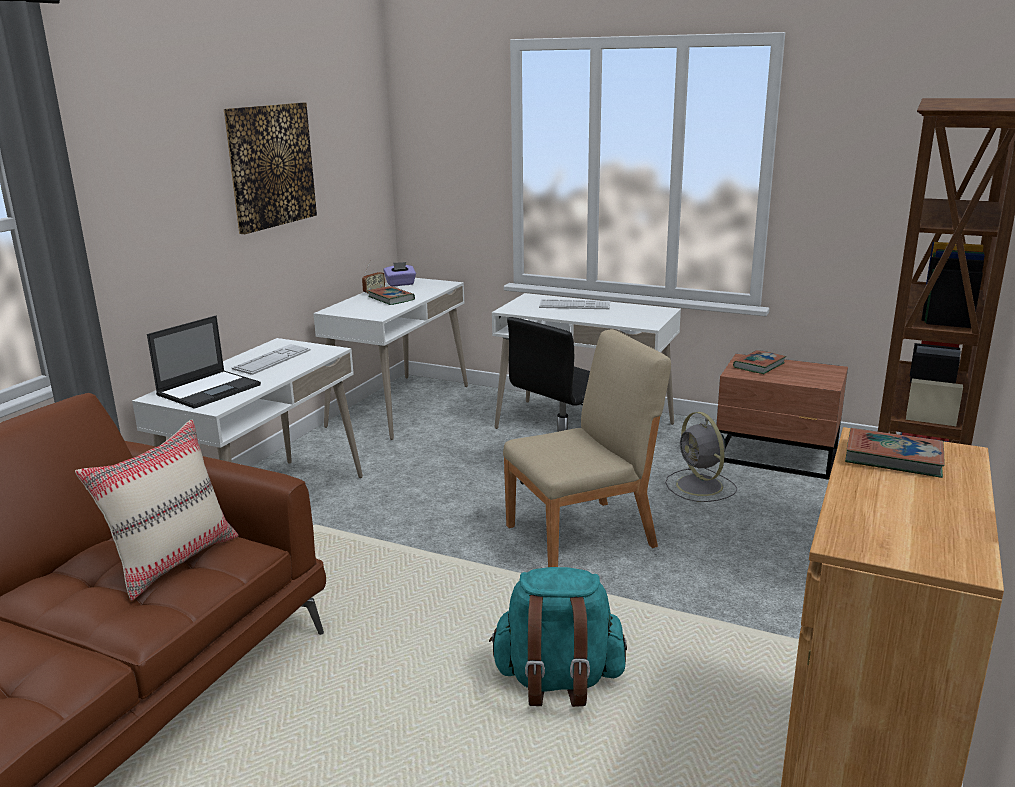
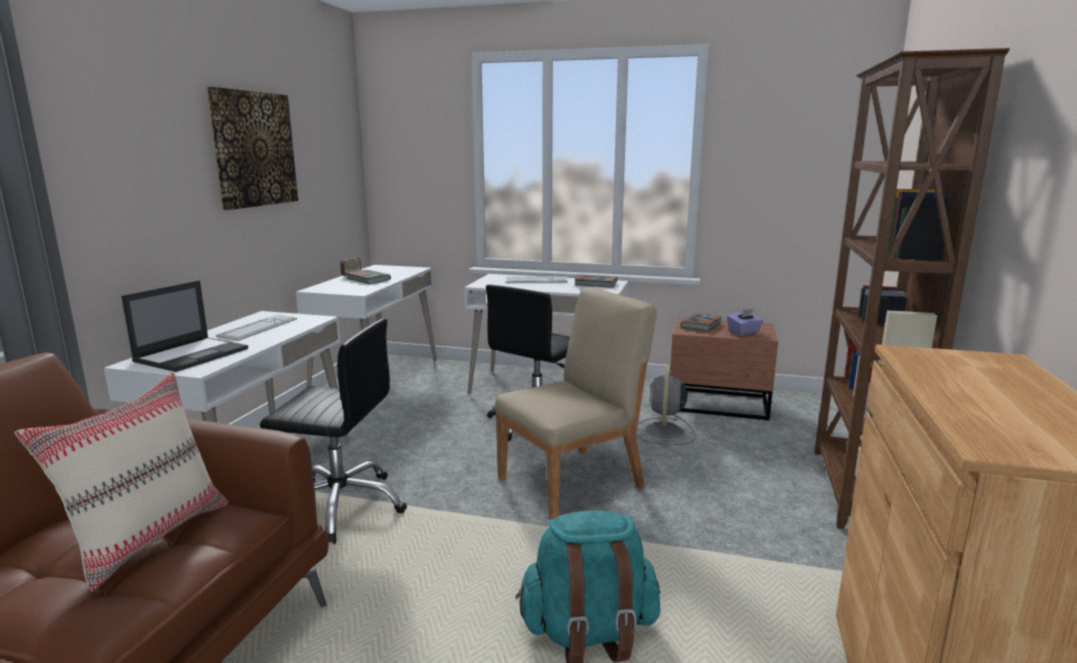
camera: 10 degrees left, 5 degrees down
(347, 543) = (341, 506): none -> black office chair
(400, 284) = (374, 270): purple tissue box -> purple tissue box (744, 332)
(700, 486) = (664, 432): grey fan -> grey fan turned 45 degrees clockwise
(893, 458) = (951, 367): book -> book (596, 284)

